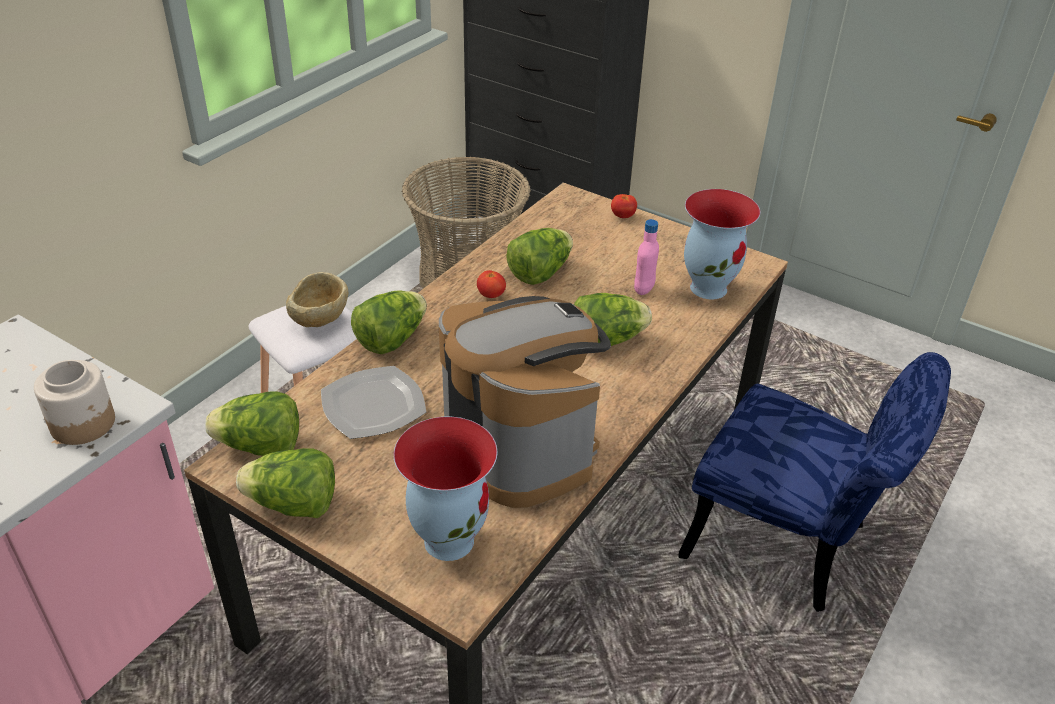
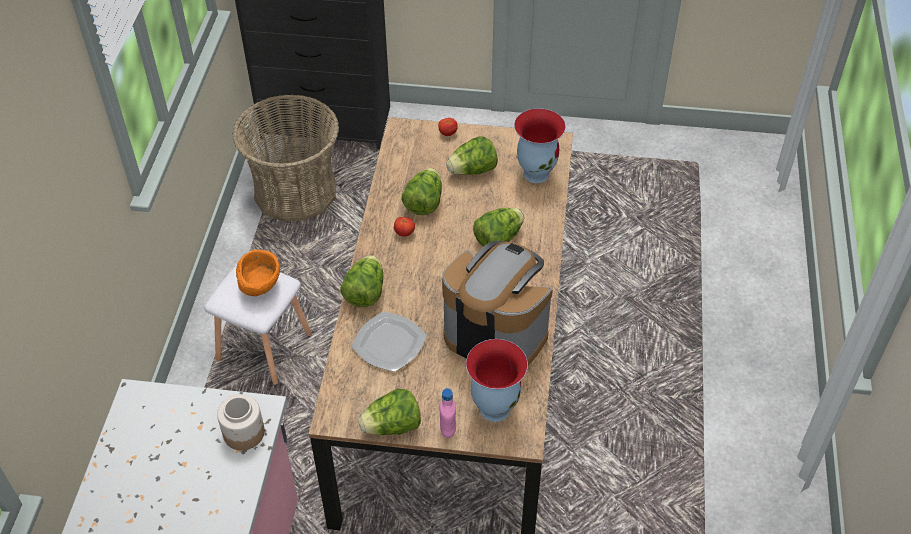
camera: 25 degrees left, 10 degrees up
(261, 447) = (343, 399): lettuce -> lettuce (472, 170)
(320, 321) = (261, 287): beige bowl -> orange bowl
(644, 289) = (497, 190): pink bottle -> pink bottle (448, 429)
(790, 546) = (626, 315): blue chair -> none

